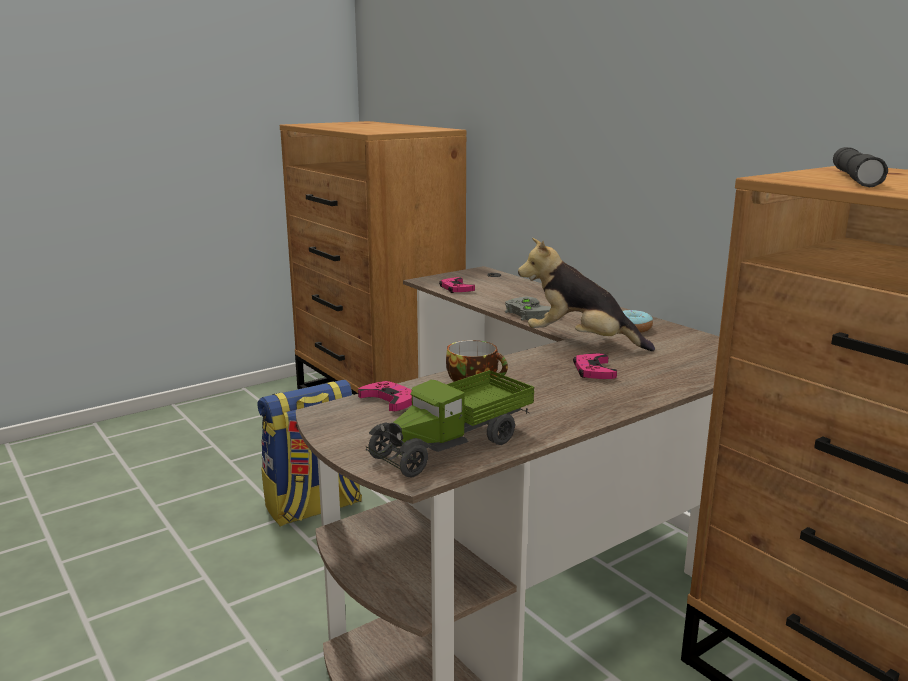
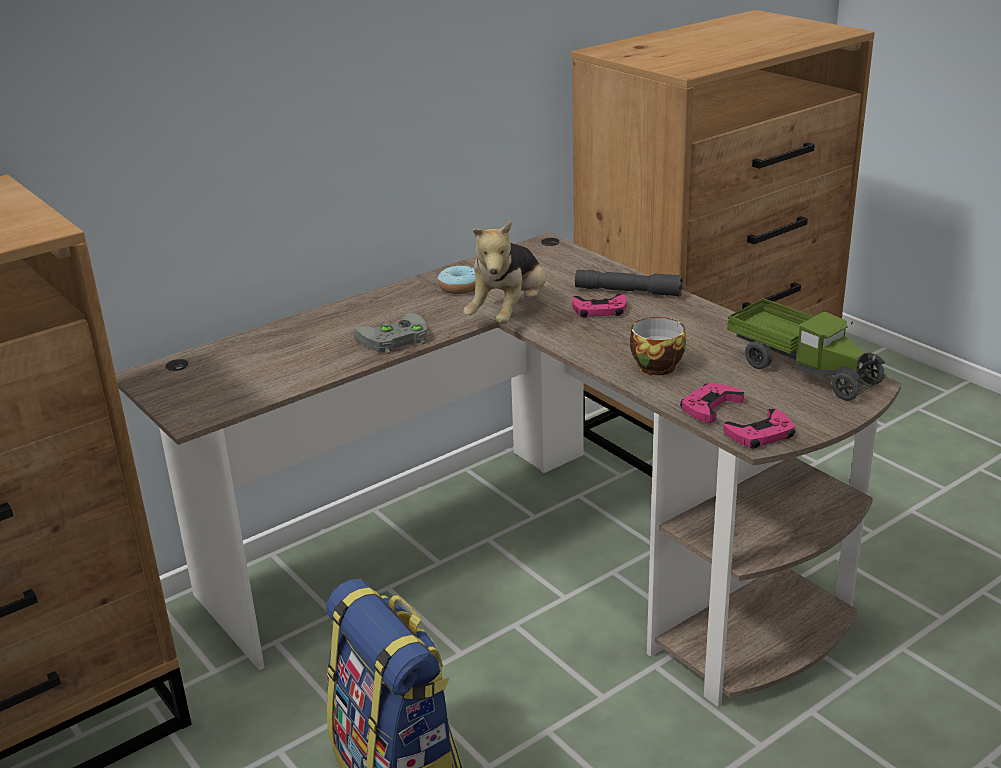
camera: 90 degrees left, 10 degrees up
(456, 289) = (254, 390): pink game controller -> pink game controller (760, 434)
(854, 178) = (684, 56): grey flashlight -> grey flashlight (628, 291)

